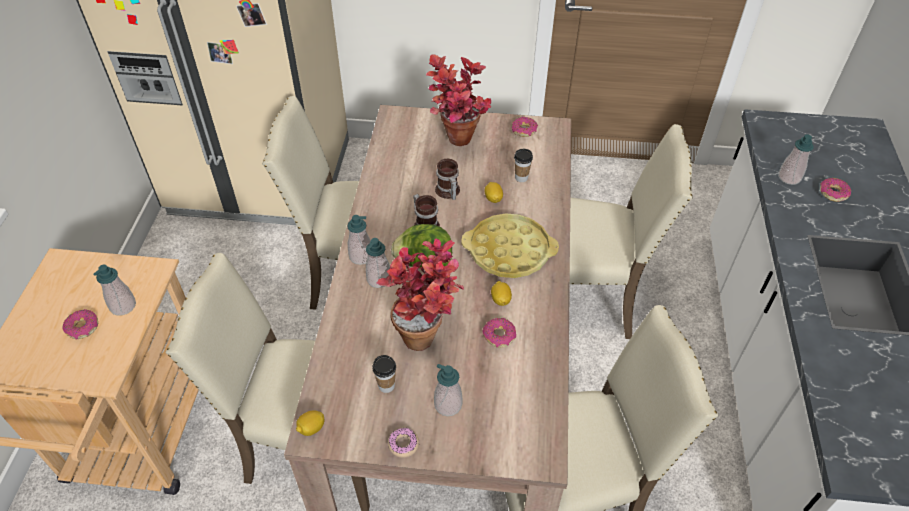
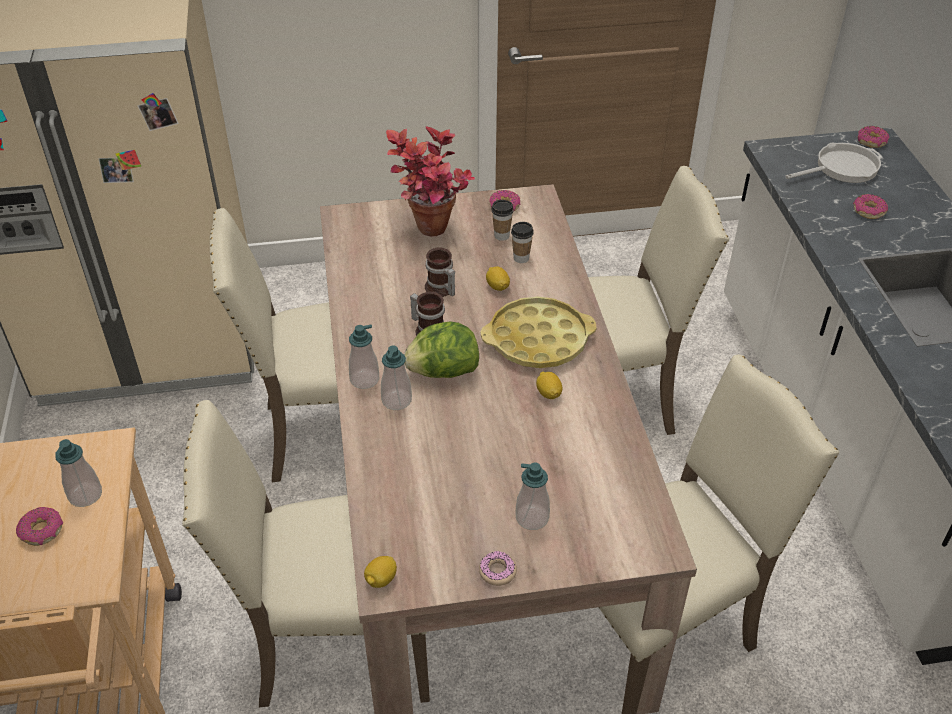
camera: 15 degrees left, 5 degrees down
(386, 385) = (452, 513): cup -> cup (501, 236)
(426, 332) = (476, 446): potted plant -> none
(499, 336) = (562, 432): donut -> donut (871, 142)
(789, 178) = (818, 203): soap dispenser -> none
(823, 149) = (842, 168): none -> frying pan

